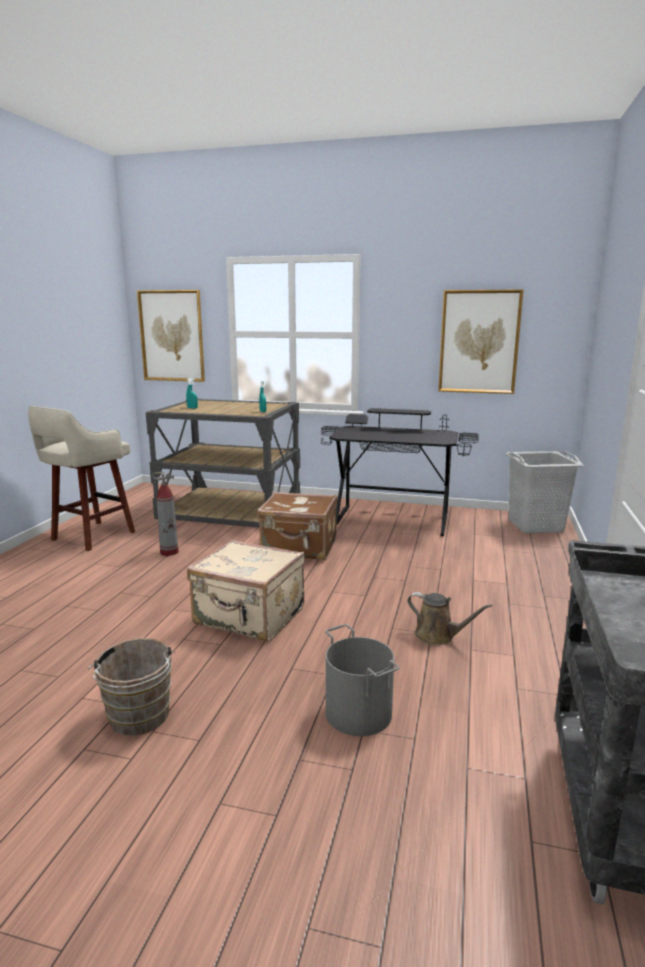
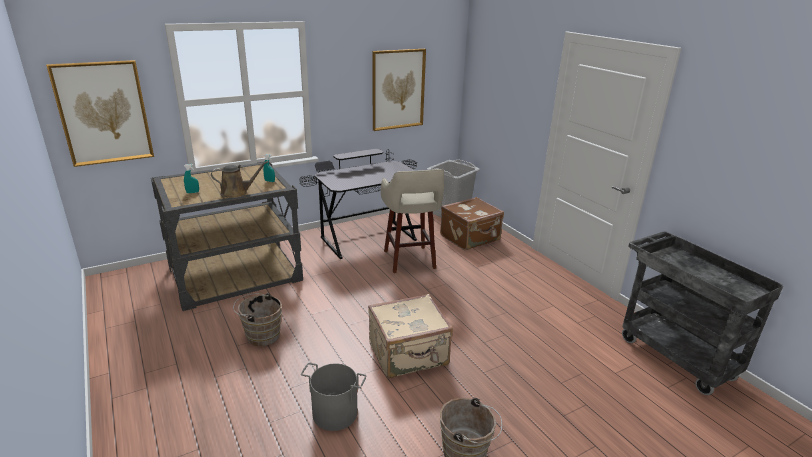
camera: 45 degrees left, 10 degrees up
(90, 537) = (156, 356): beige stool -> beige stool (409, 261)
(169, 552) = (260, 335): fire extinguisher -> brown bucket
(299, 548) = (349, 287): brown suitcase -> brown suitcase (470, 238)
(357, 713) = (547, 376): grey bucket -> grey bucket (334, 413)
(438, 636) = (512, 312): brown watering can -> brown watering can (237, 193)

